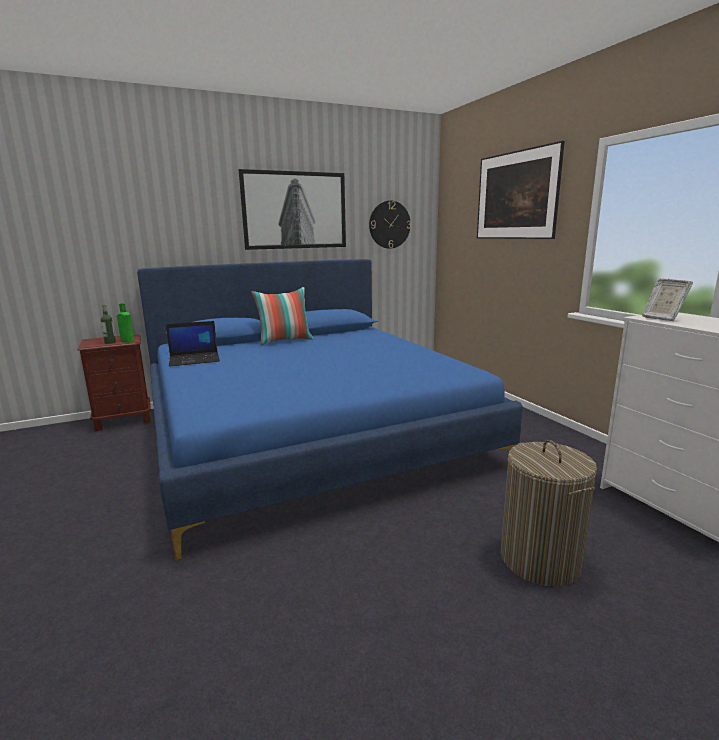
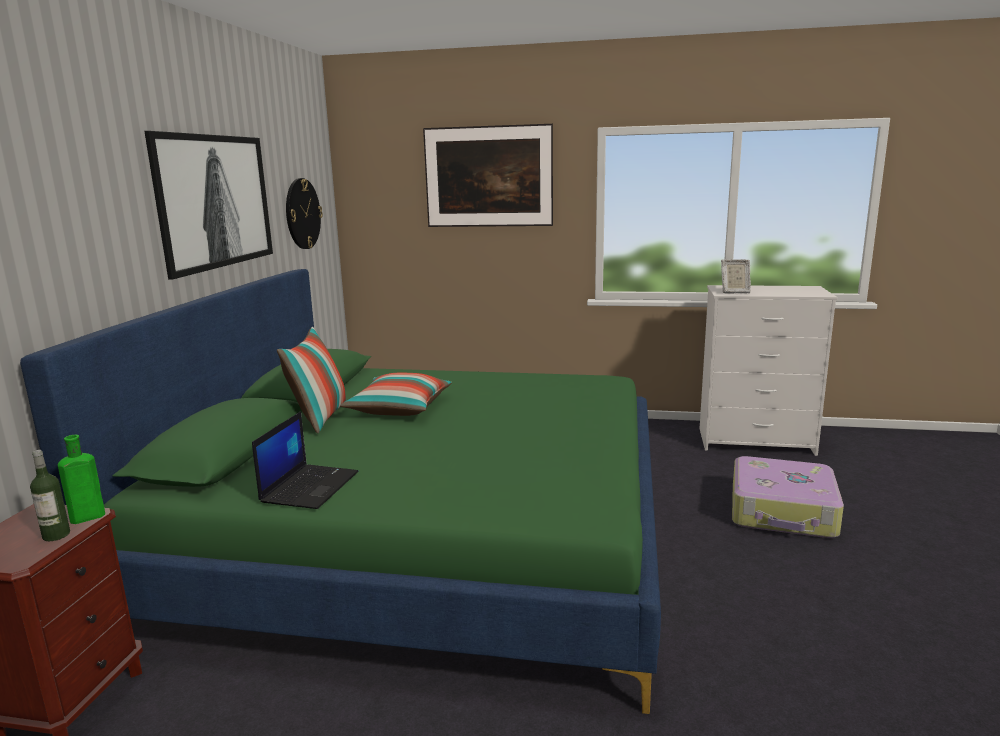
camera: 55 degrees left, 0 degrees up
(308, 433) = (425, 536): blue bed -> green bed
(320, 347) = (399, 409): none -> pillow
(540, 560) = (783, 512): laundry basket -> suitcase

